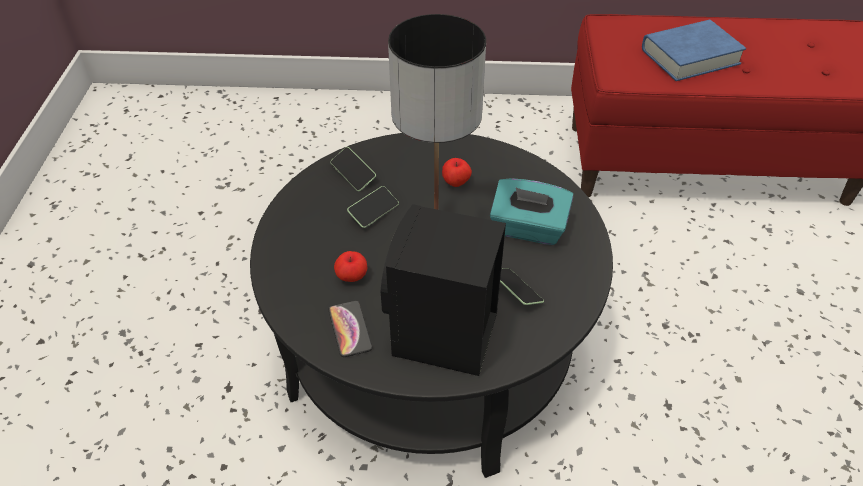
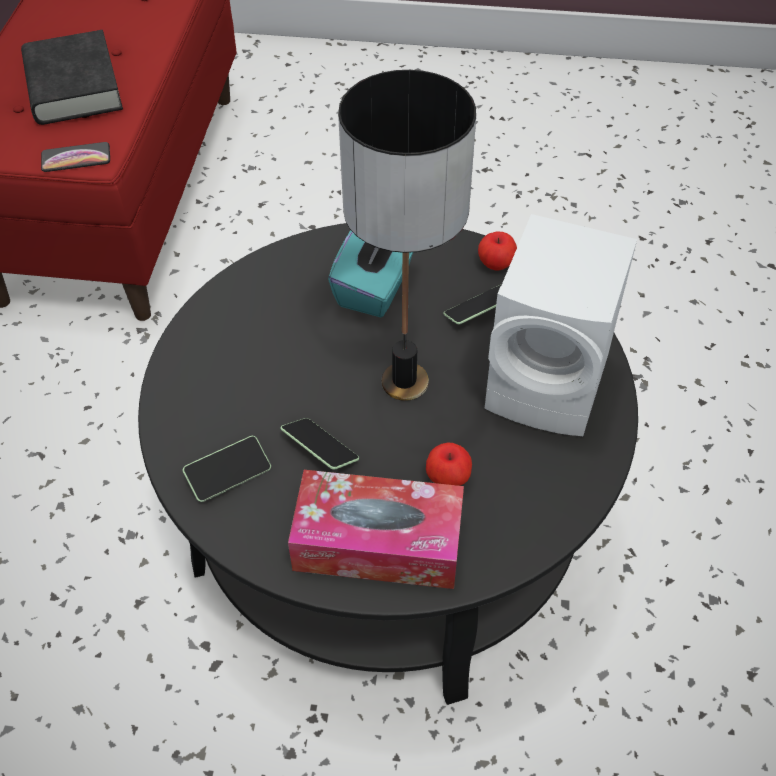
camera: 85 degrees left, 5 degrees up
(301, 244) = (378, 542): none -> tissue box
(350, 329) = (540, 481): phone -> phone (76, 158)
(442, 337) = (551, 385): black speaker -> white speaker
(456, 182) = (272, 351): apple -> apple (496, 264)
(690, 56) = (73, 87): blue book -> black book

